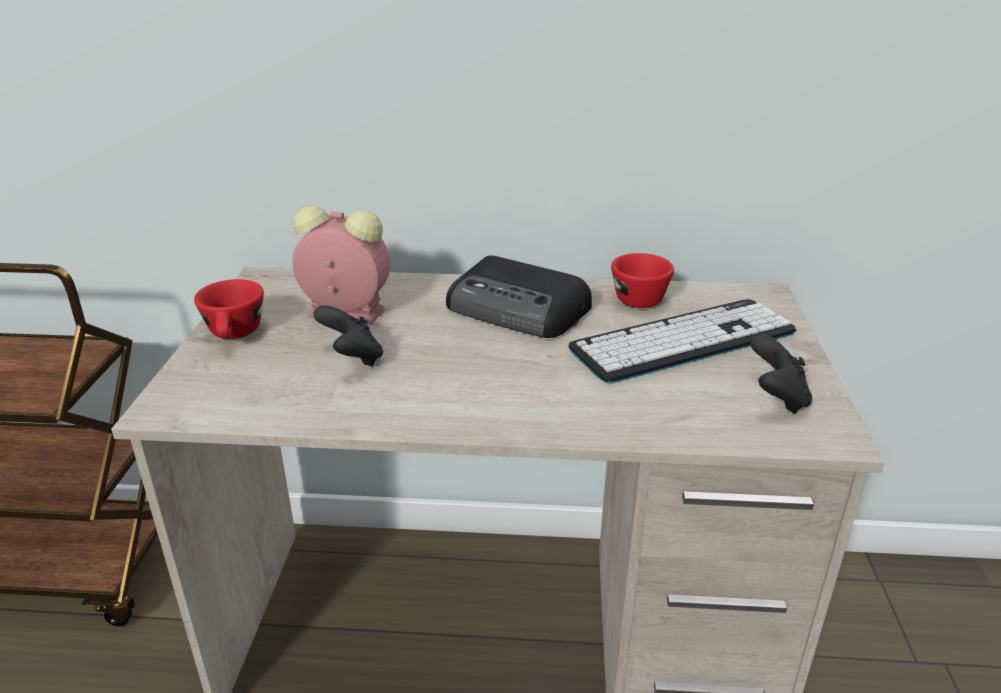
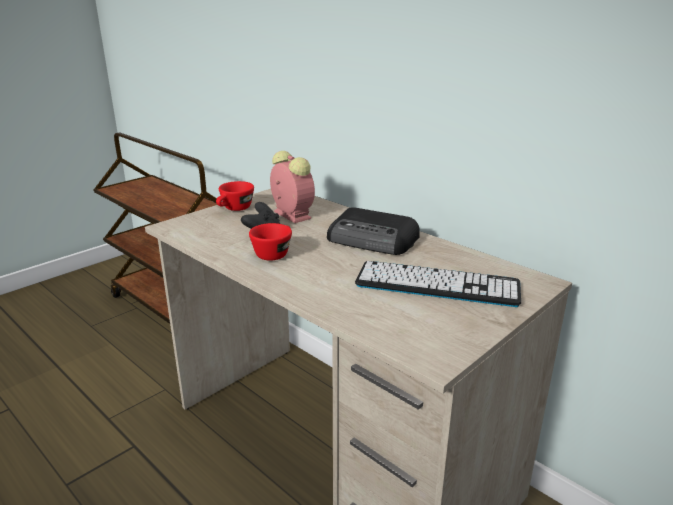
camera: 40 degrees right, 5 degrees down
(519, 310) = (373, 240): radio -> radio turned 45 degrees counterclockwise
(634, 297) = (450, 255): red cup -> red cup (274, 253)
(776, 397) = (439, 330): black game controller -> none

